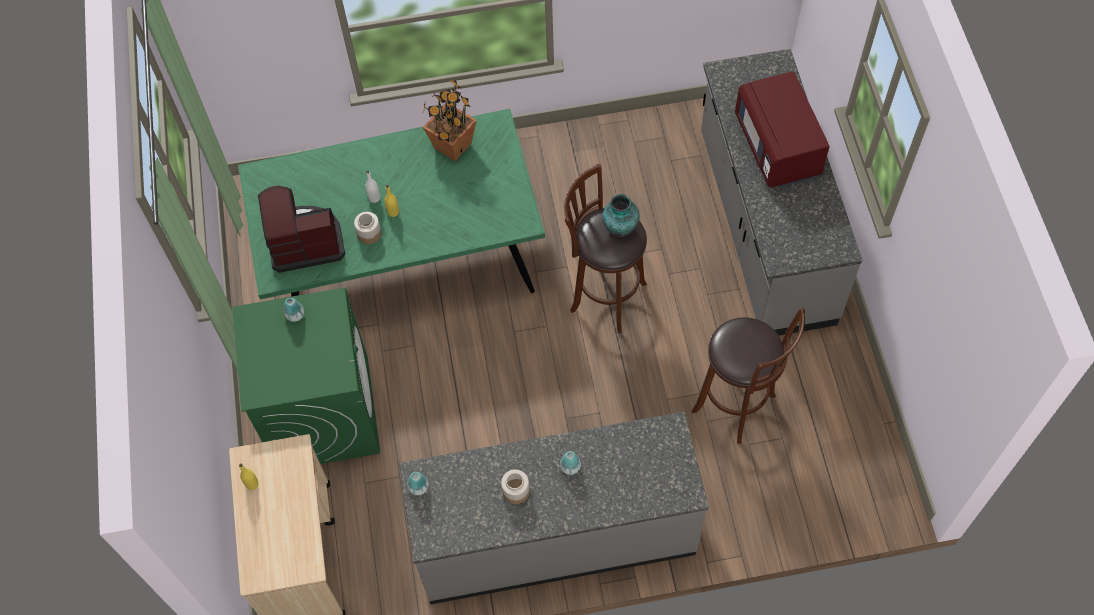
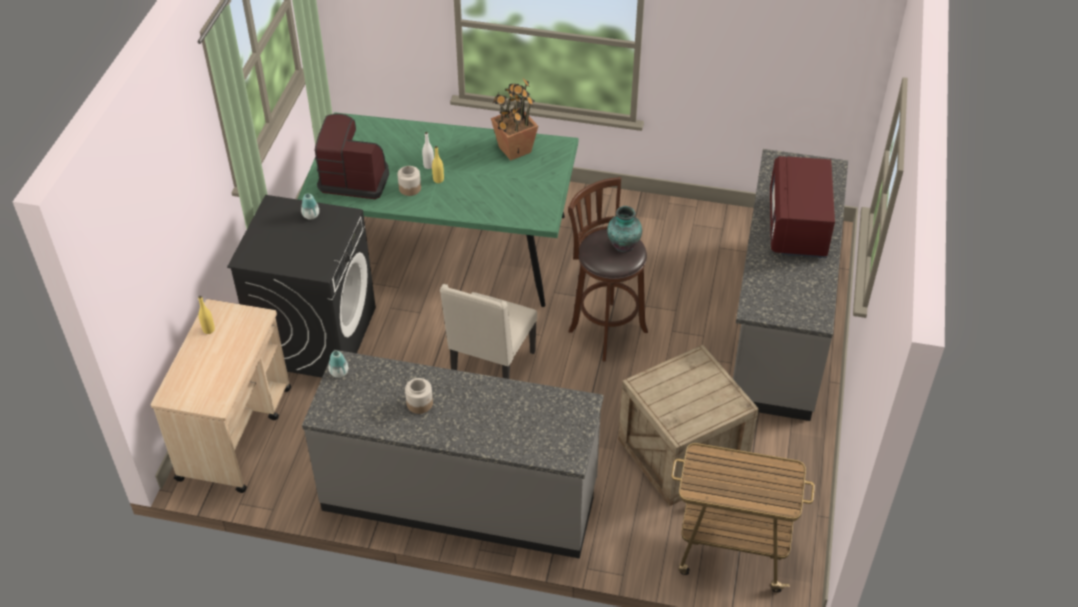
camera: 20 degrees right, 15 degrees down
(323, 412) = (315, 336): green washing machine -> black washing machine
(516, 383) = (491, 369): none -> beige chair
(570, 467) = (477, 402): vase -> none
(737, 406) = (682, 453): brown stool -> crate
(824, 487) = (730, 547): none -> cart

